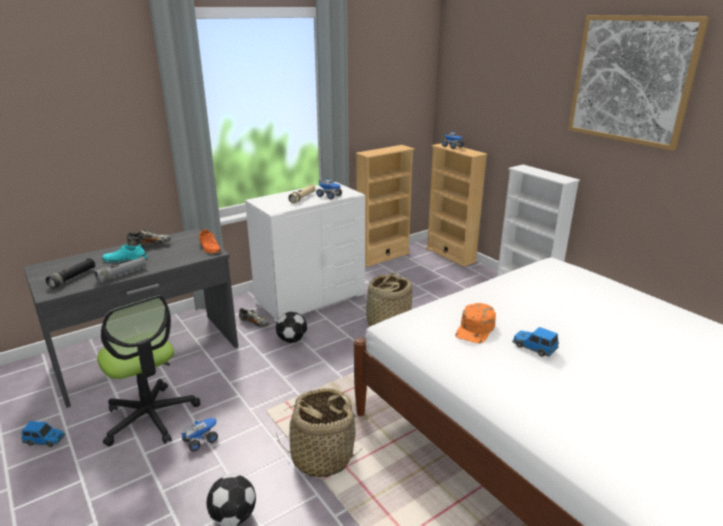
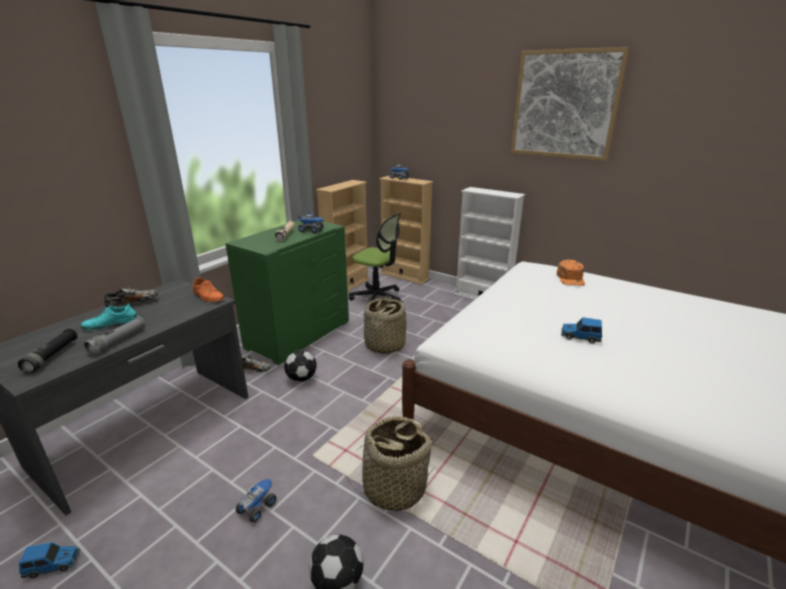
camera: 20 degrees left, 0 degrees up
(150, 417) = (184, 497): office chair -> office chair (377, 298)
(310, 298) = (298, 334): white dresser -> green dresser
(475, 329) = (521, 330): orange cap -> orange cap (571, 278)

